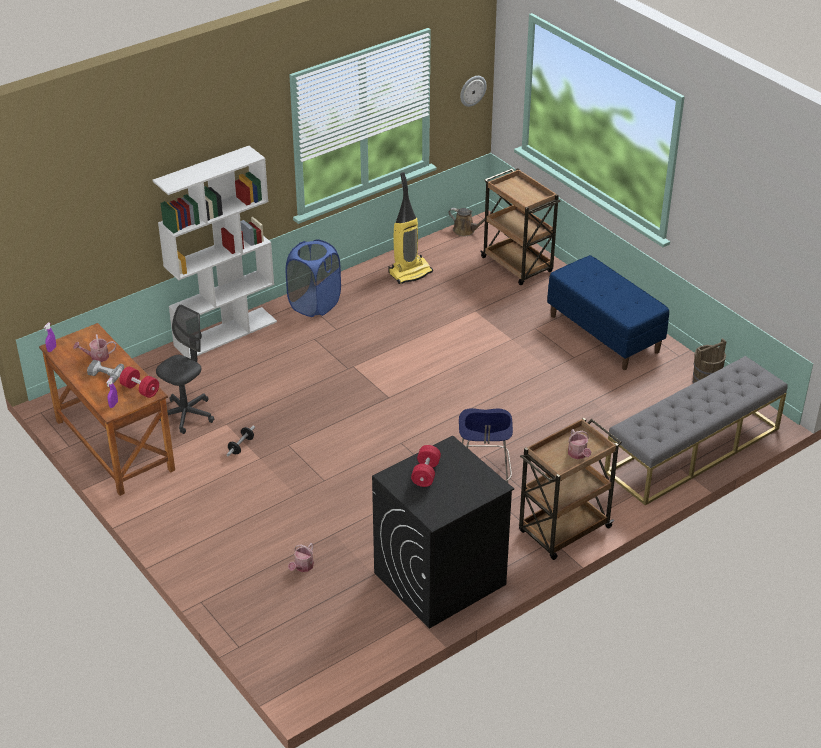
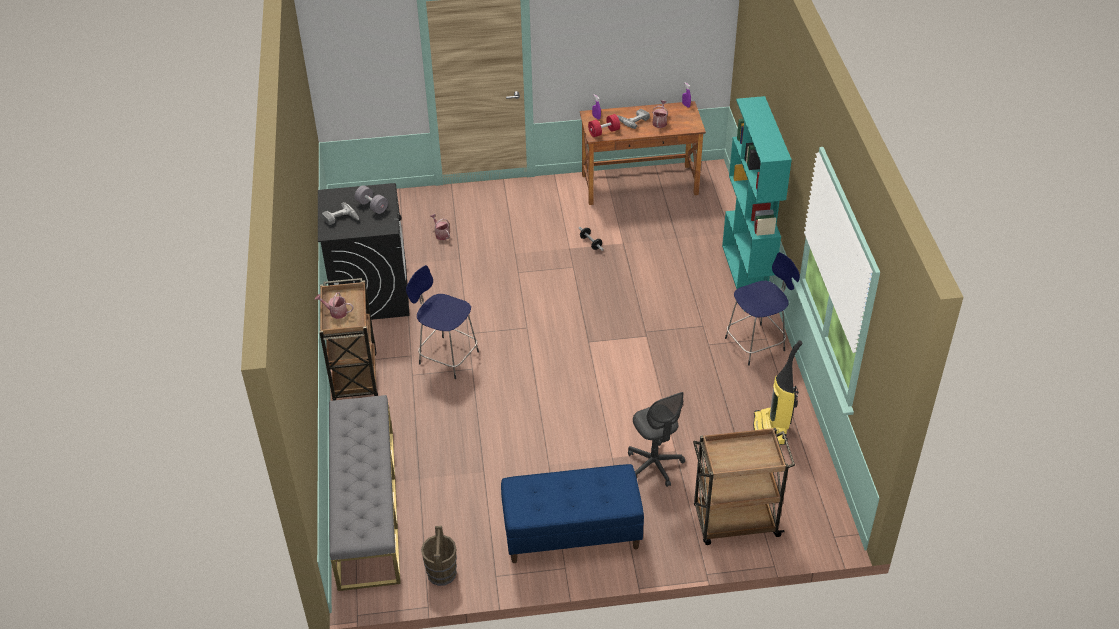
camera: 120 degrees right, 5 degrees up
(186, 415) = (649, 226): grey office chair -> grey office chair (654, 465)
(225, 333) = (747, 276): white bookcase -> turquoise bookcase
(314, 304) = (756, 343): blue laundry basket -> blue stool
(426, 473) = (372, 206): red dumbbell -> grey dumbbell
(465, 487) = (341, 219): none -> power drill
(466, 231) = (828, 508): brown watering can -> none
(472, 90) = (882, 401): wall clock -> none

